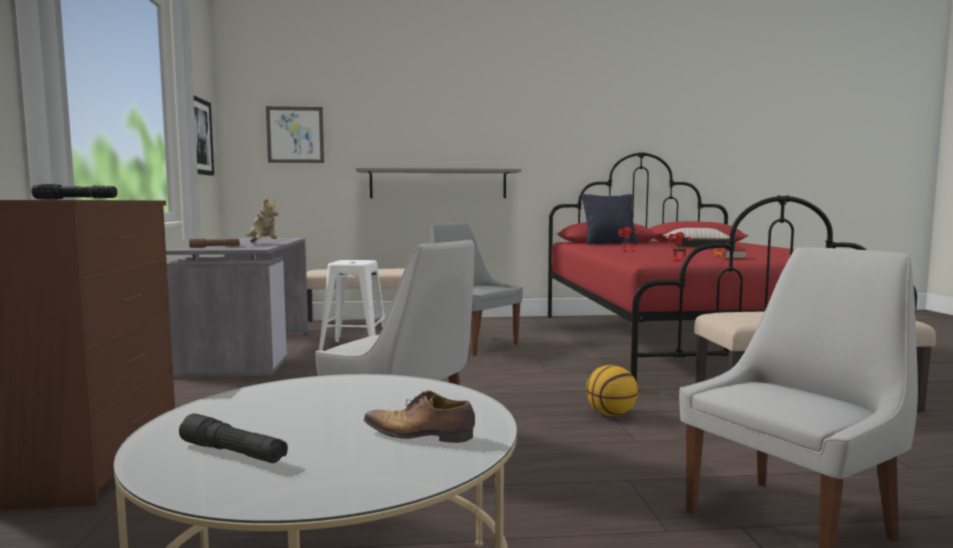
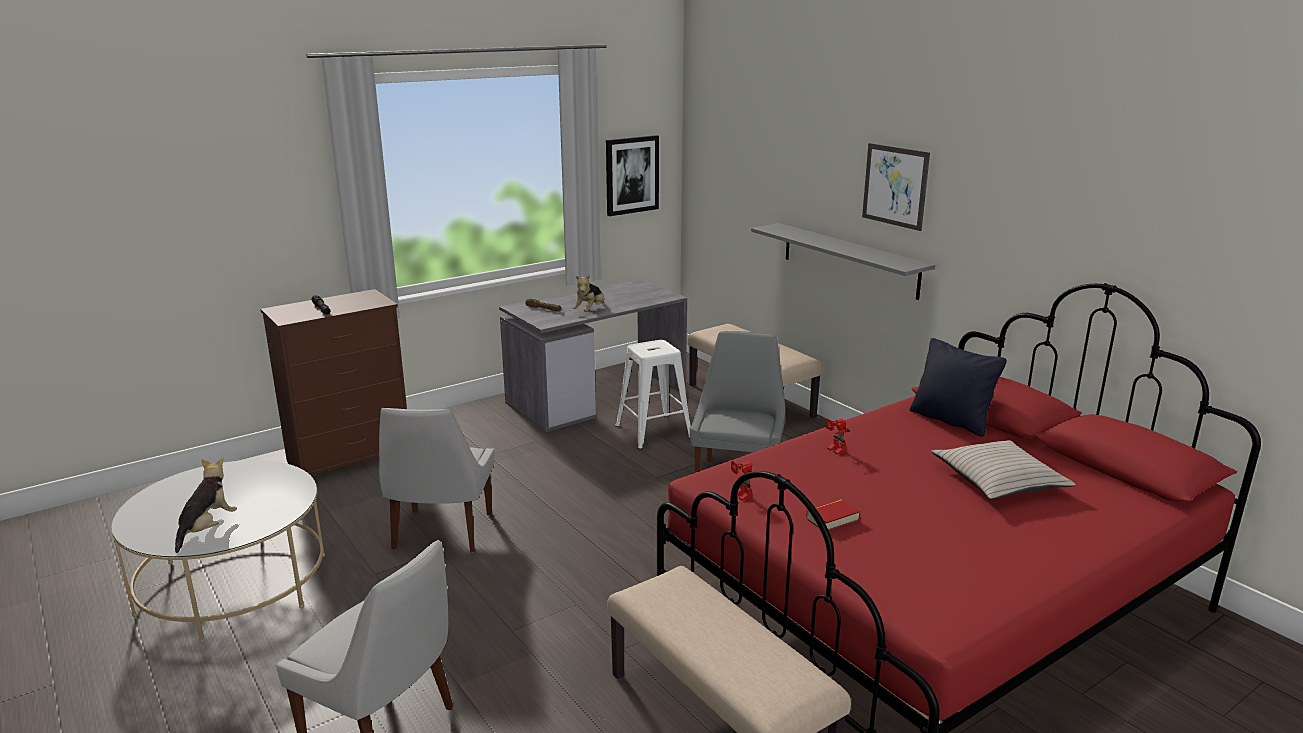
camera: 60 degrees right, 15 degrees up
(233, 453) = (175, 497): black flashlight -> none
(295, 134) = (733, 171): picture -> picture (895, 186)
(420, 435) = (207, 528): shoe -> plush toy
(611, 414) = (572, 605): basketball -> none

